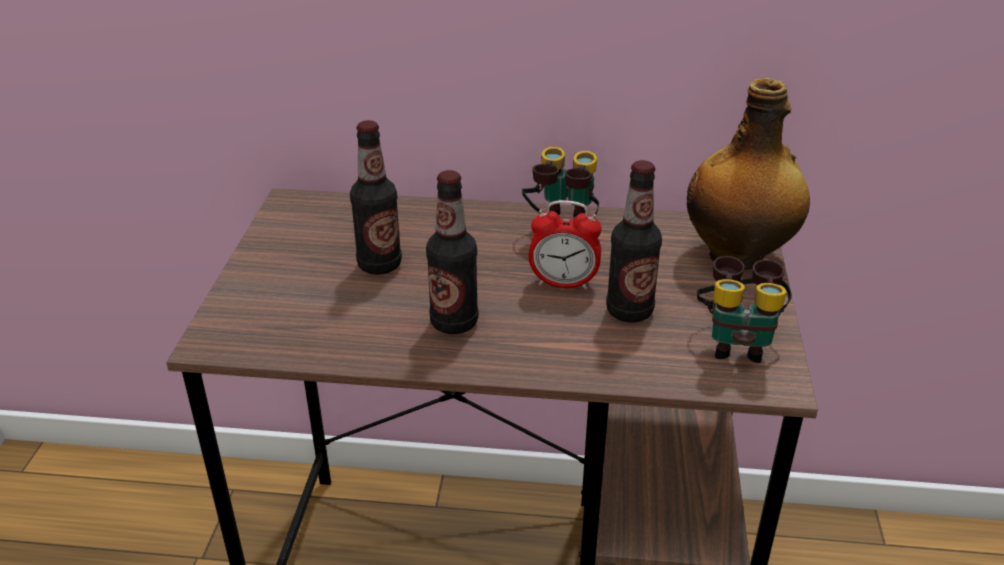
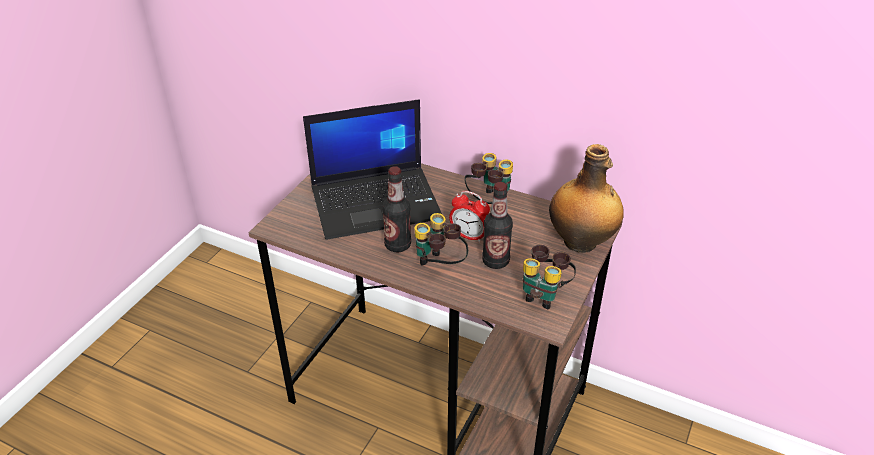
camera: 20 degrees right, 5 degrees up
(379, 265) = (377, 201): bottle -> laptop
(544, 338) = (439, 266): none -> binoculars

